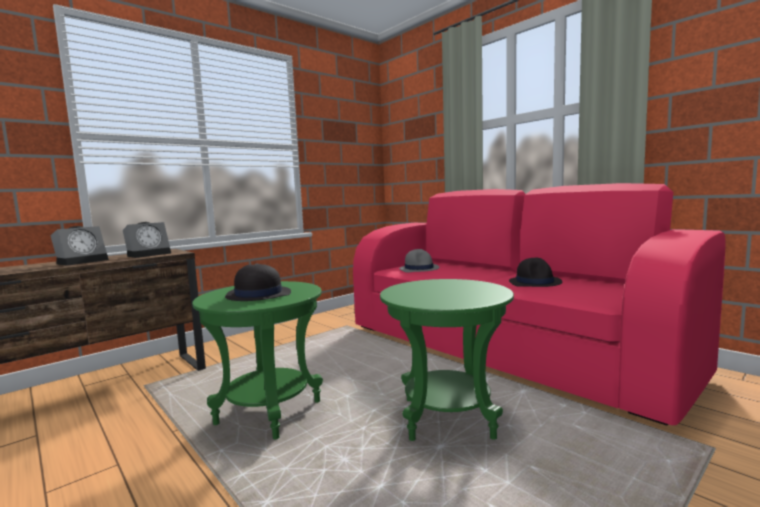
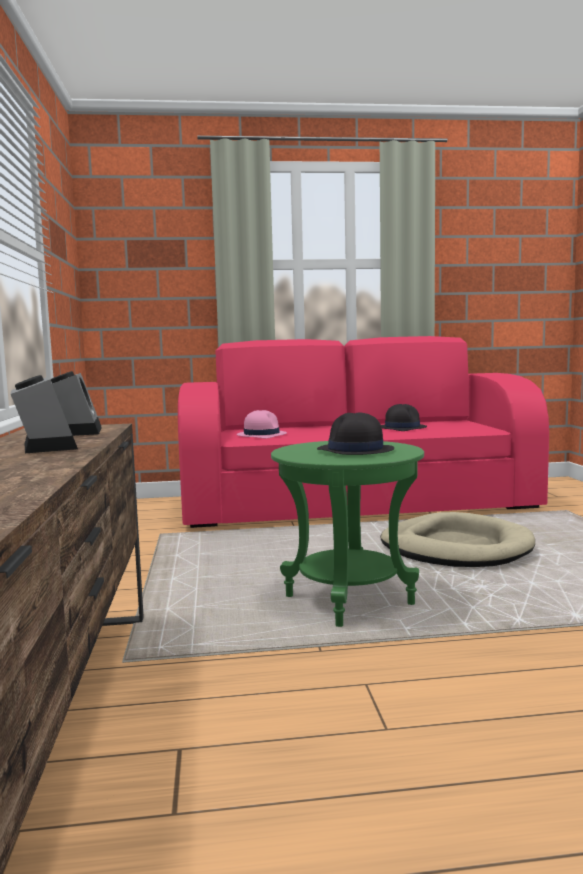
camera: 55 degrees left, 0 degrees up
(419, 269) = (261, 435): grey hat -> pink hat
(447, 418) = (455, 548): green side table -> beige dog bed

